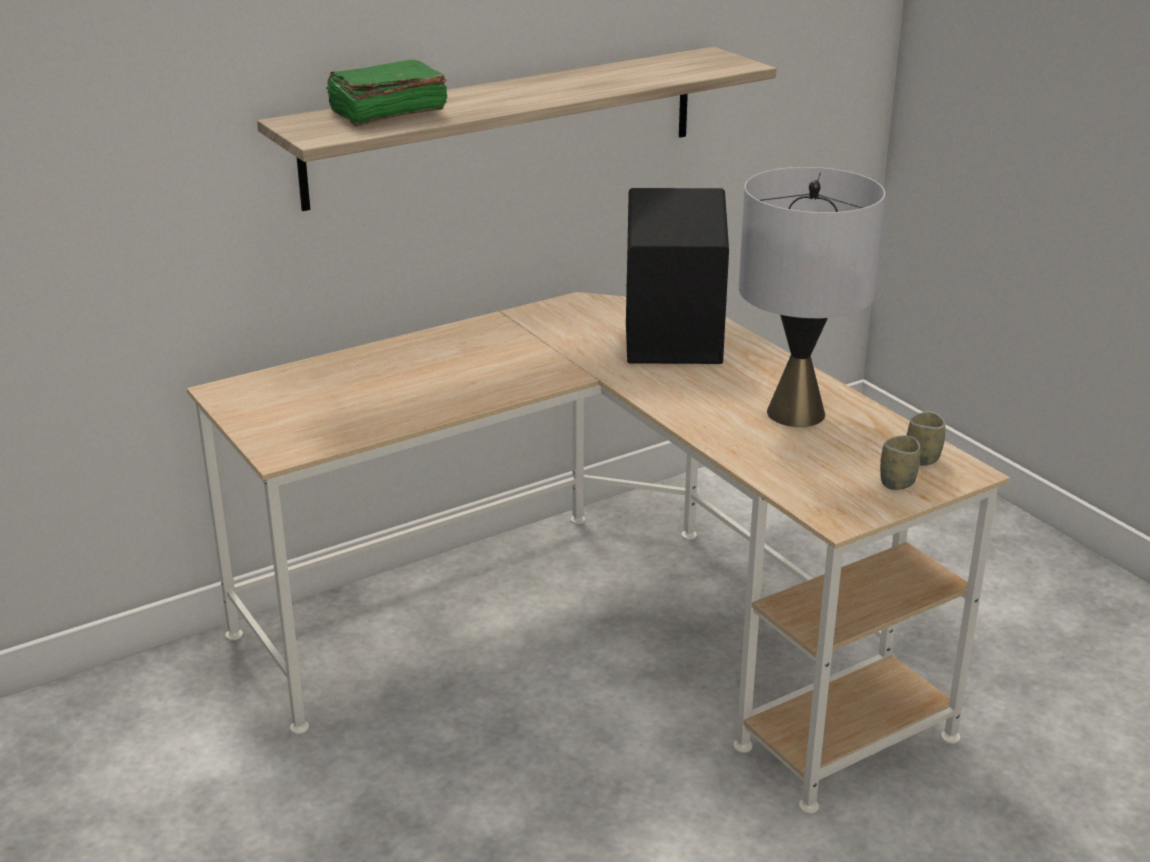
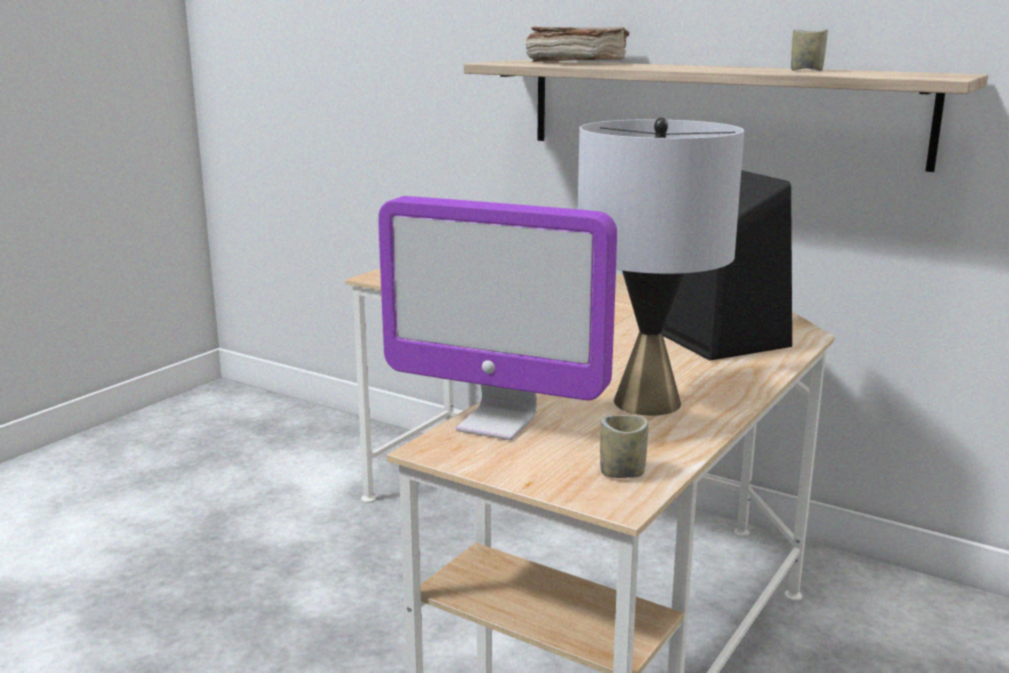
camera: 65 degrees right, 10 degrees down
(386, 113) = (575, 63): green book -> brown book
(801, 483) = (496, 423): none -> monitor
(897, 483) = (546, 466): cup -> cup (806, 70)

